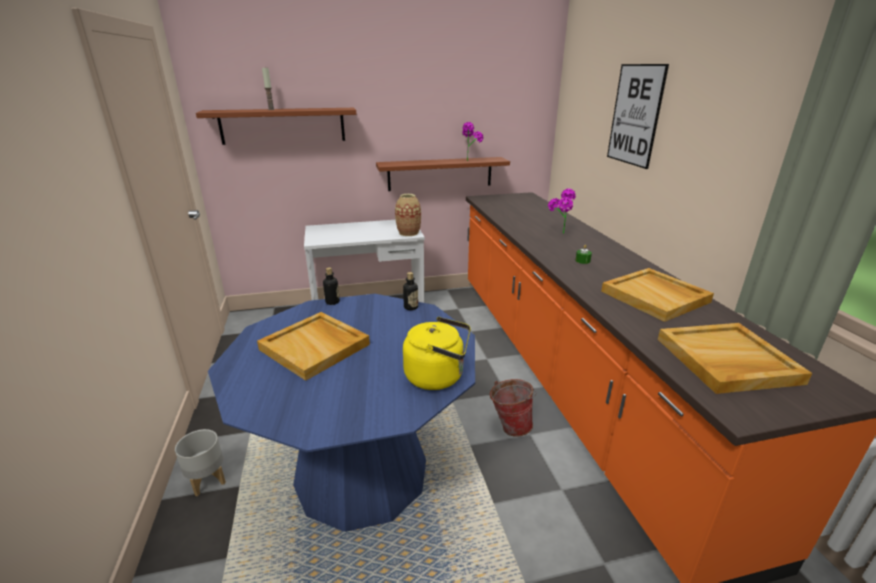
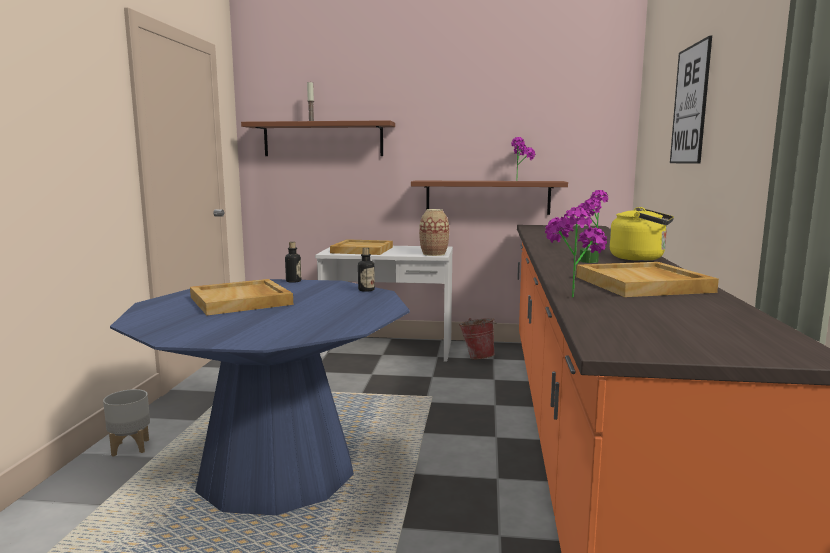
camera: 20 degrees right, 15 degrees down
(438, 376) = (333, 326): yellow kettle -> yellow kettle (640, 258)
(510, 426) = (477, 466): bucket -> bucket (477, 357)
(628, 325) = (571, 295): none -> potted plant
(726, 361) = (661, 322): beige tray -> beige tray (361, 250)

